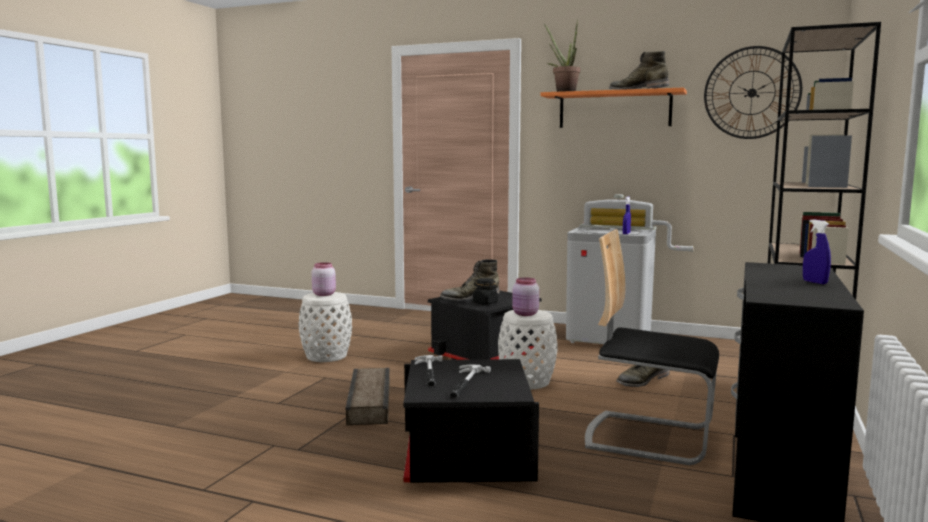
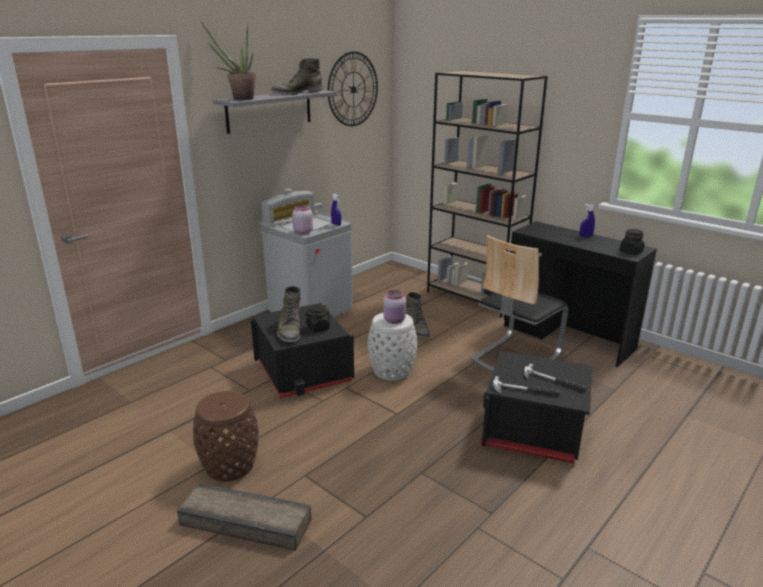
camera: 70 degrees left, 15 degrees up
(323, 294) = (217, 404): pink jar -> pink jar (302, 232)
(326, 356) = (230, 466): white stool -> brown stool
(371, 402) = (395, 456): crate -> crate (246, 520)
(614, 109) = (269, 111): orange shelf -> grey shelf
(792, 299) = (631, 252): none -> black jar

